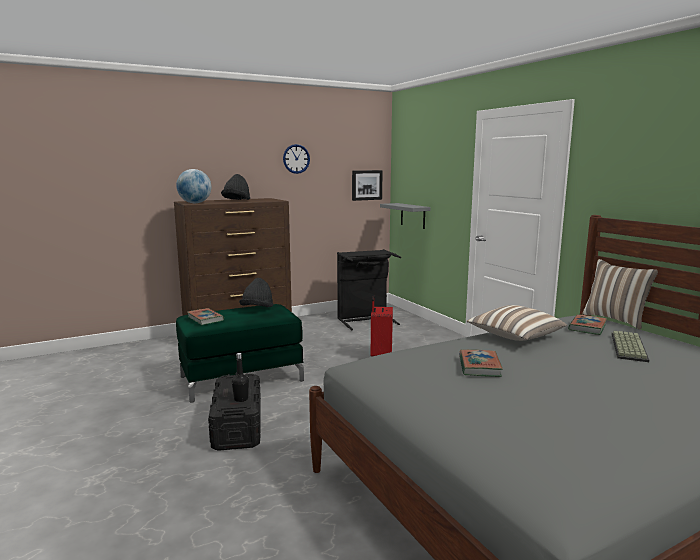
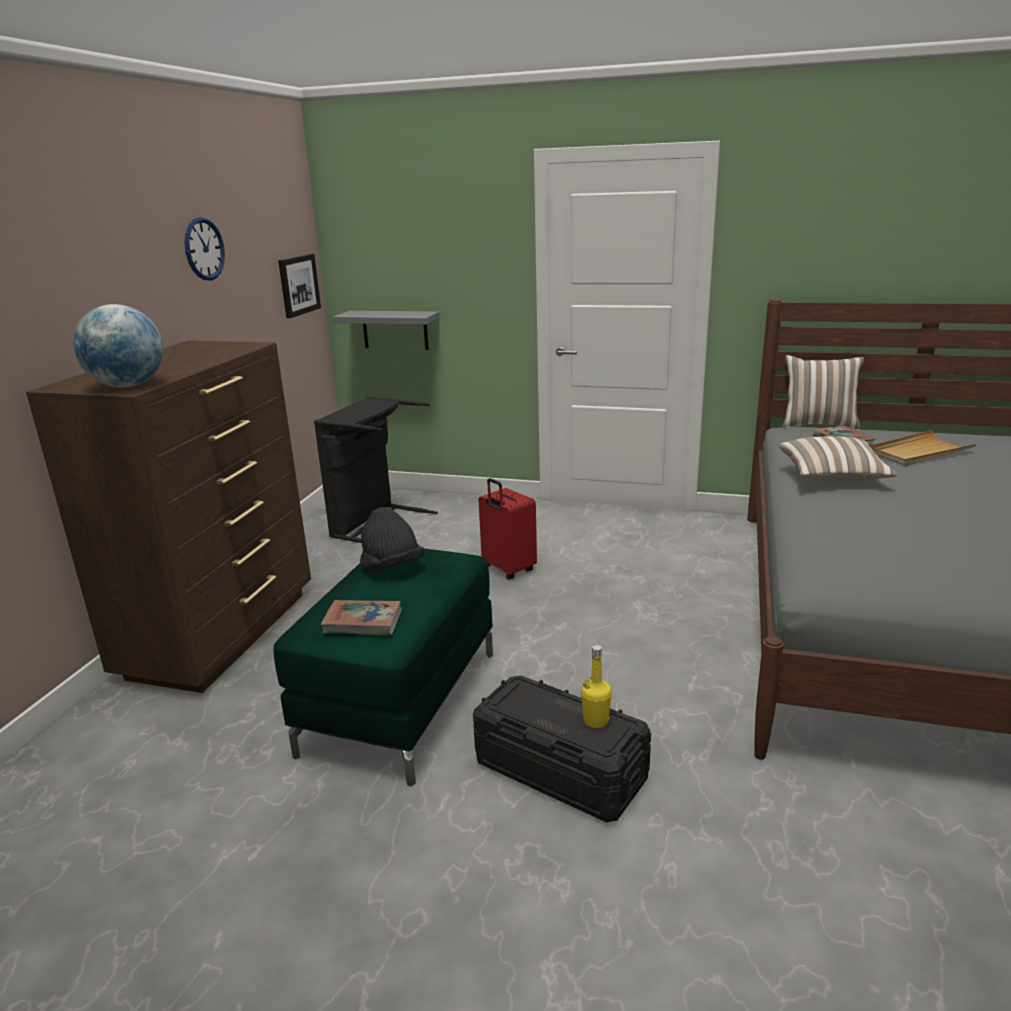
camera: 45 degrees left, 10 degrees up
(236, 201) = (175, 361): black hat -> none
(241, 399) = (595, 721): black bottle -> yellow bottle
(479, 366) = (916, 525): book -> none
(627, 346) = (918, 452): keyboard -> beige tray

